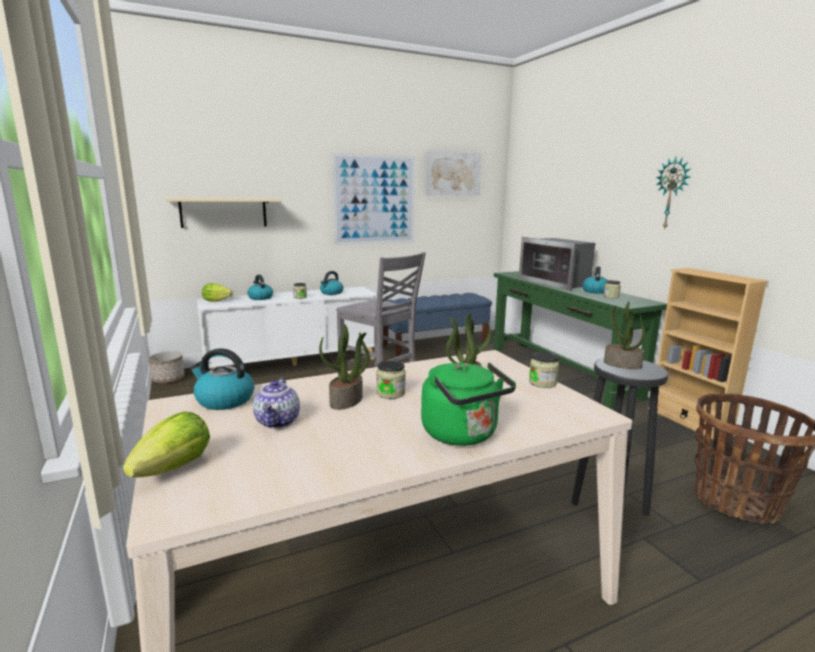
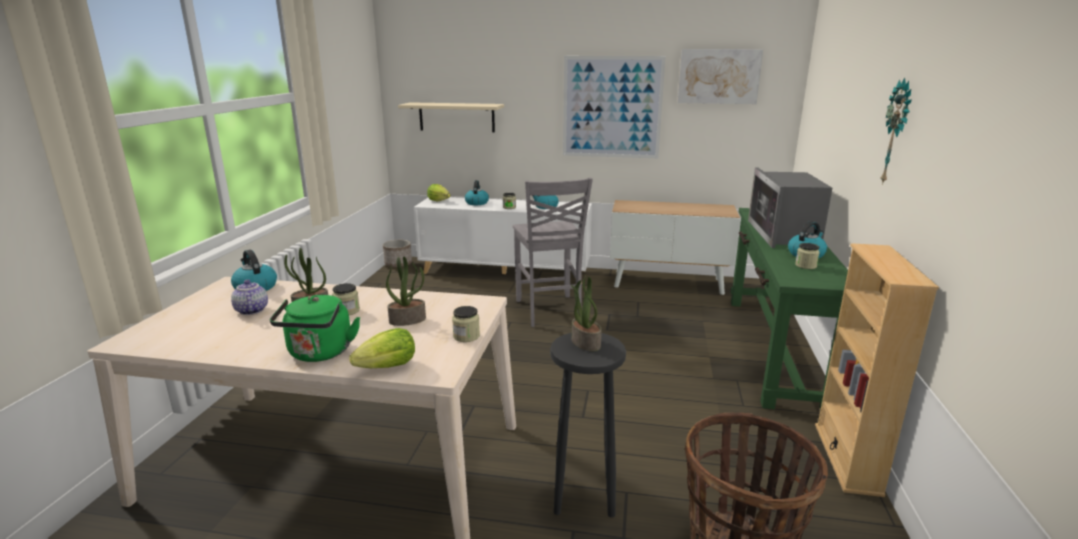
camera: 35 degrees right, 5 degrees up
(175, 468) = (163, 321): lettuce -> lettuce (388, 367)
(278, 422) = (251, 310): teapot -> teapot turned 120 degrees clockwise
(435, 345) = (668, 282): blue bench -> cabinet

